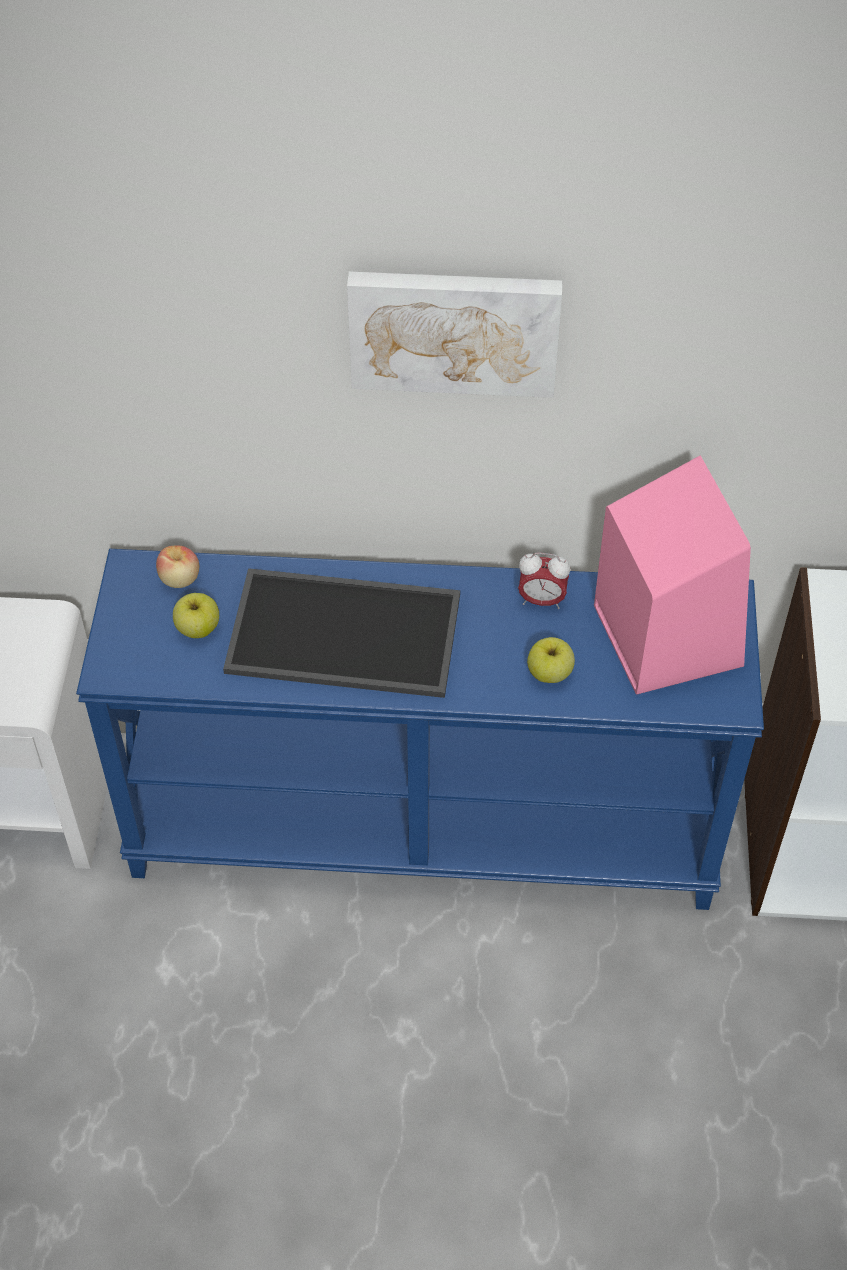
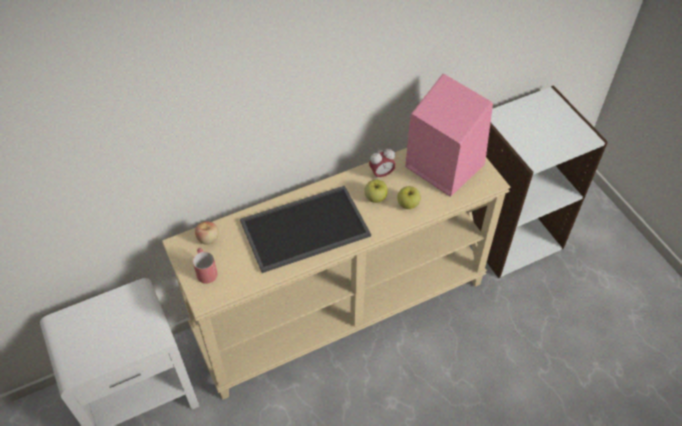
camera: 30 degrees left, 0 degrees up
(141, 627) = (205, 270): none -> red mug
(198, 628) = (234, 258): apple -> apple (375, 198)
(425, 824) = (340, 307): blue console table -> beige console table
(454, 329) = (323, 52): picture -> none

